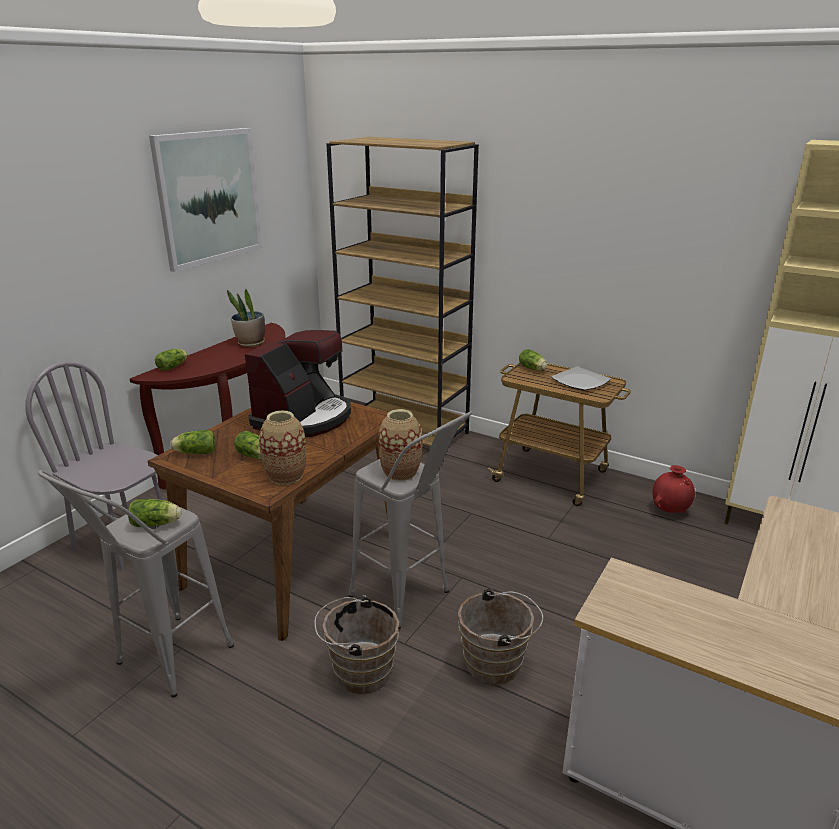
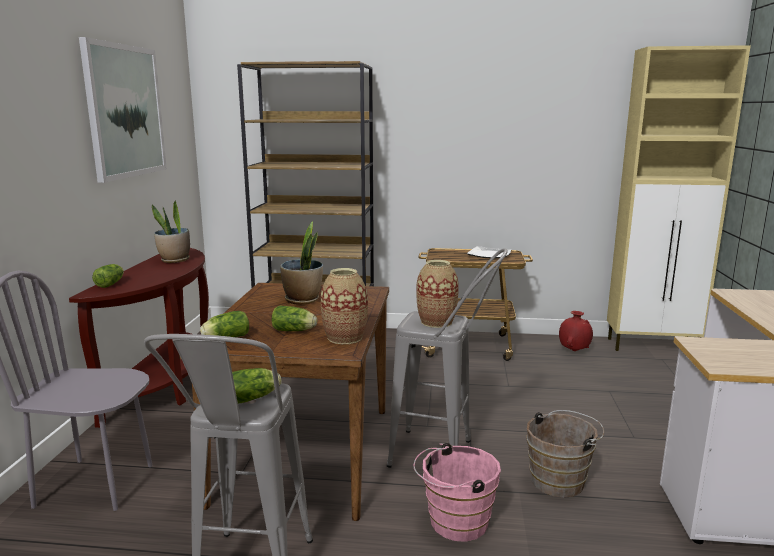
camera: 25 degrees left, 10 degrees down
(304, 418) = (303, 300): coffee machine -> potted plant
(358, 671) = (454, 522): brown bucket -> pink bucket
(533, 369) = (444, 252): lettuce -> none

